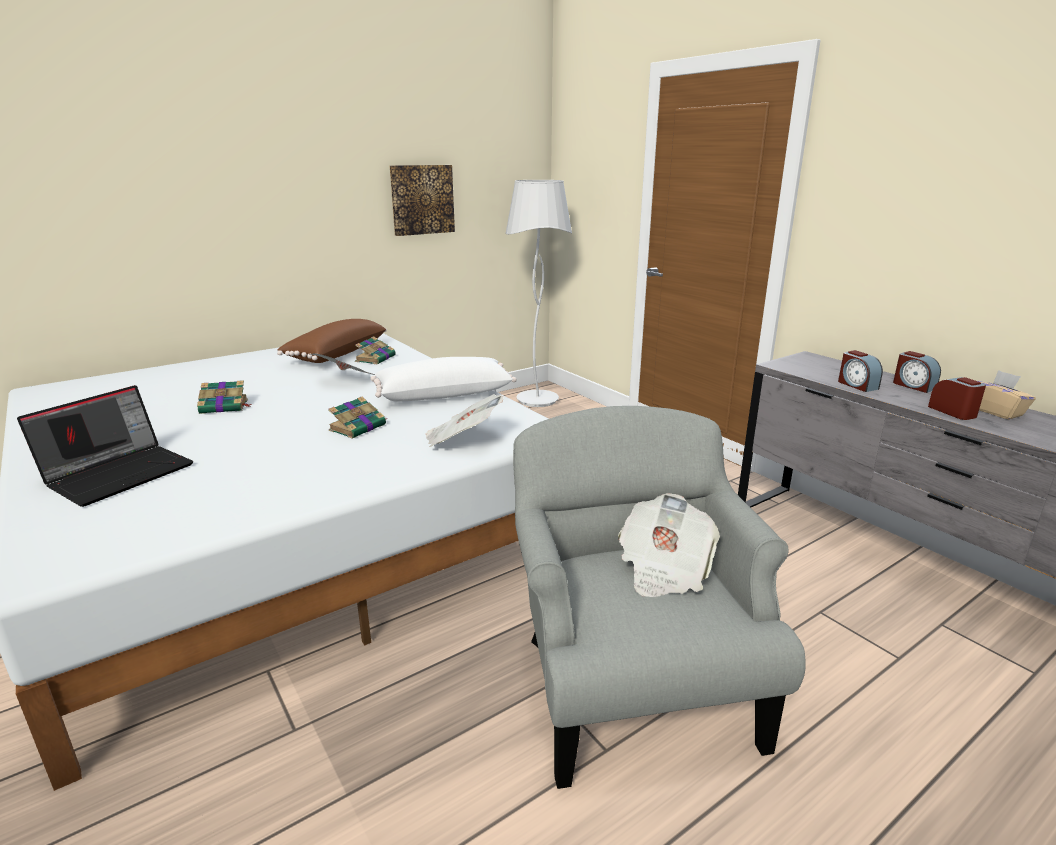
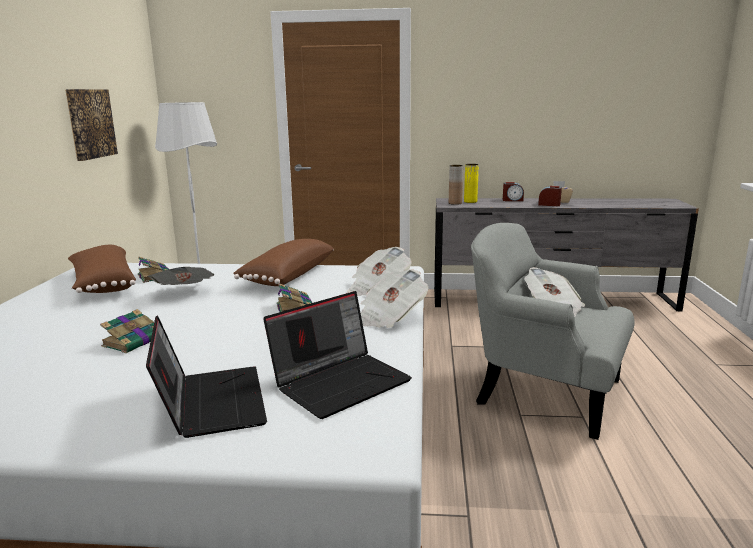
camera: 50 degrees left, 5 degrees down
(189, 506) = (341, 382): none -> laptop
(379, 473) = (389, 317): none -> newspaper
(443, 394) = (287, 276): white pillow -> brown pillow
(801, 365) = (455, 203): none -> brown vase
(832, 369) = (470, 201): none -> yellow vase
(857, 385) = (496, 204): alarm clock -> none

